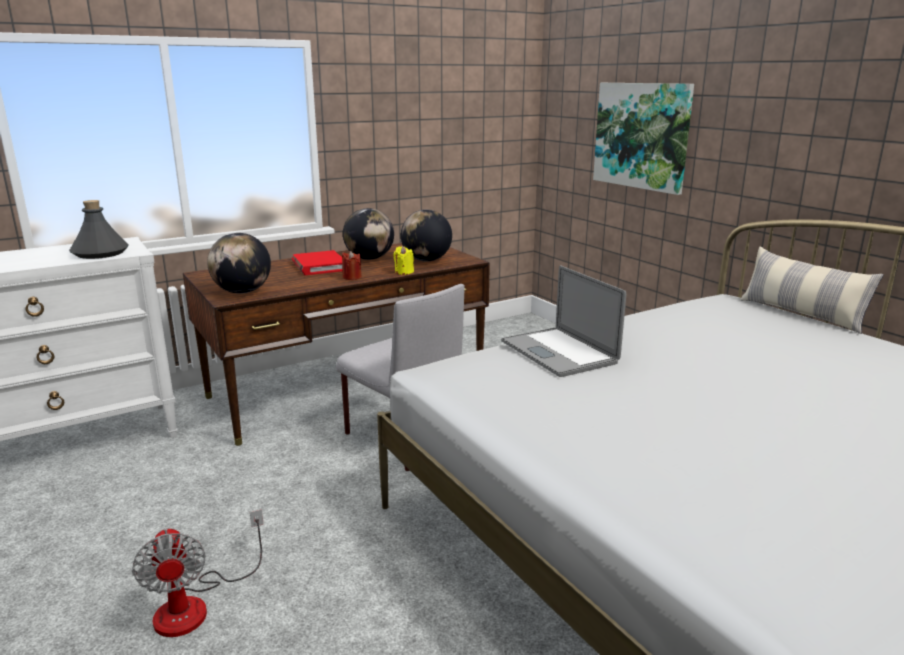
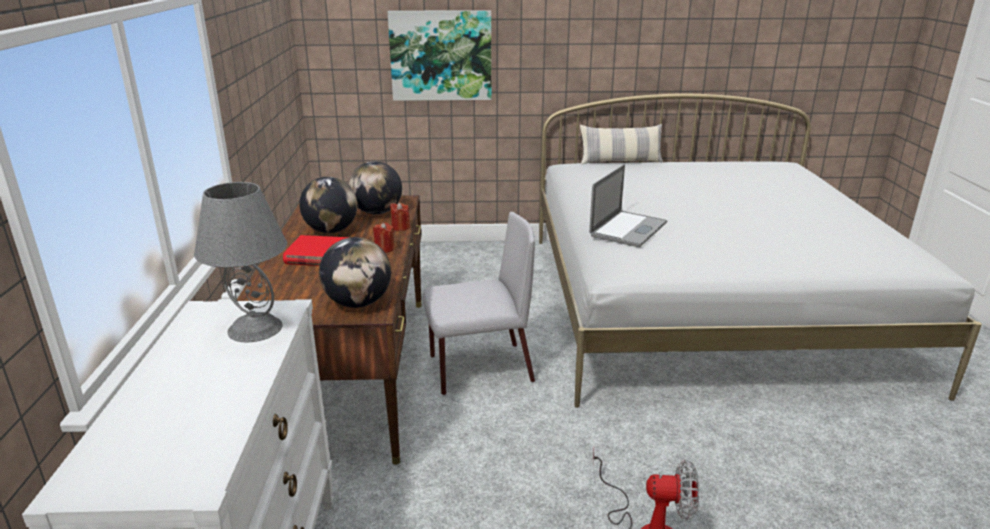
camera: 60 degrees left, 5 degrees up
(100, 253) = (256, 328): grey bottle -> grey table lamp
(404, 272) = (400, 227): yellow candle -> red candle
(558, 352) = (628, 229): laptop -> laptop turned 60 degrees counterclockwise

